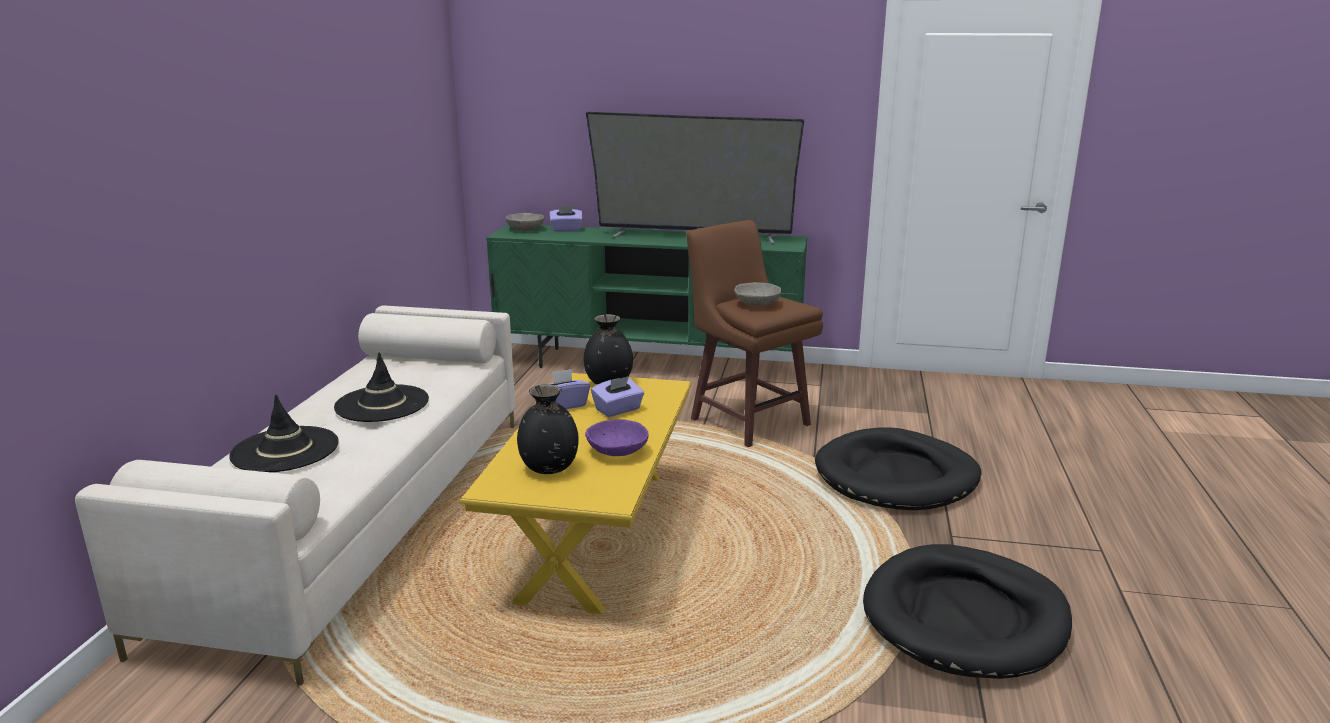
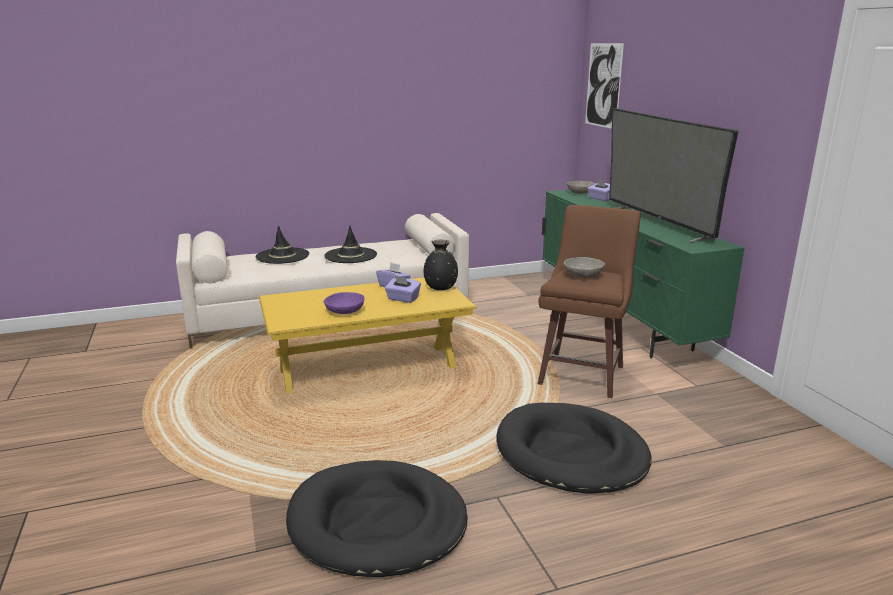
camera: 60 degrees right, 0 degrees up
(515, 85) = (603, 85): none -> picture
(549, 468) = (308, 302): black vase -> none

